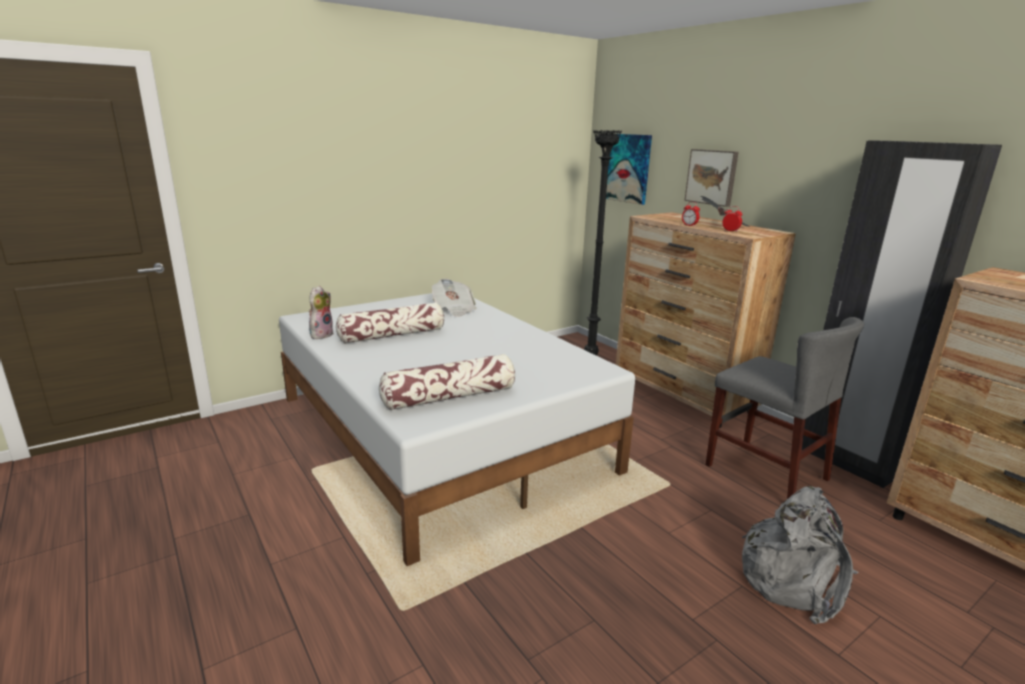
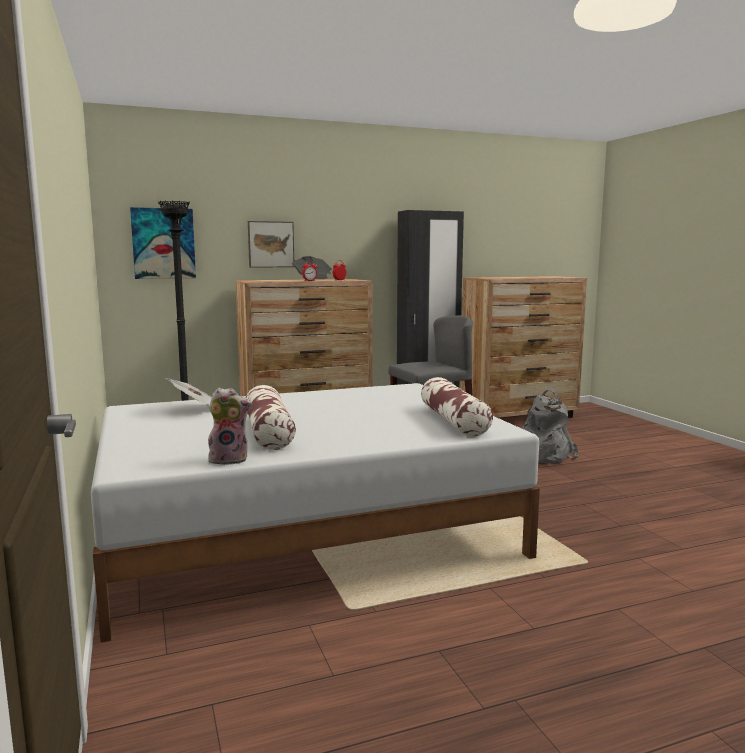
camera: 75 degrees left, 10 degrees down
(321, 334) = (230, 459): plush toy -> plush toy turned 135 degrees clockwise

